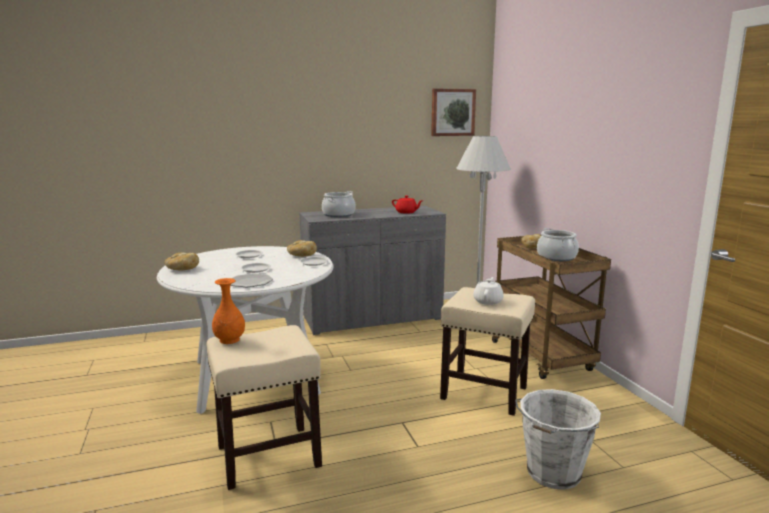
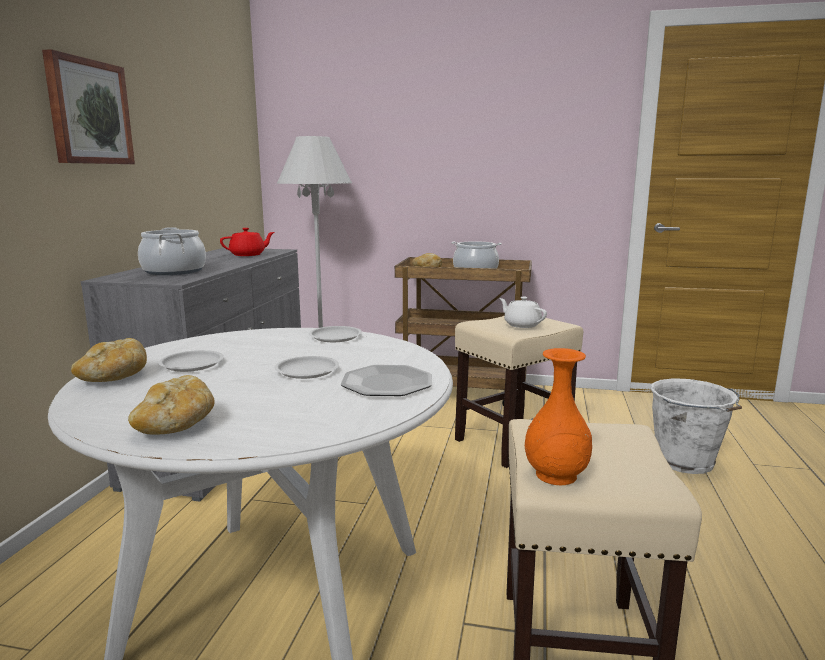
camera: 60 degrees left, 0 degrees up
(301, 256) = (274, 337): bread -> bread (114, 378)
(452, 112) = (229, 104): picture -> picture (88, 112)

